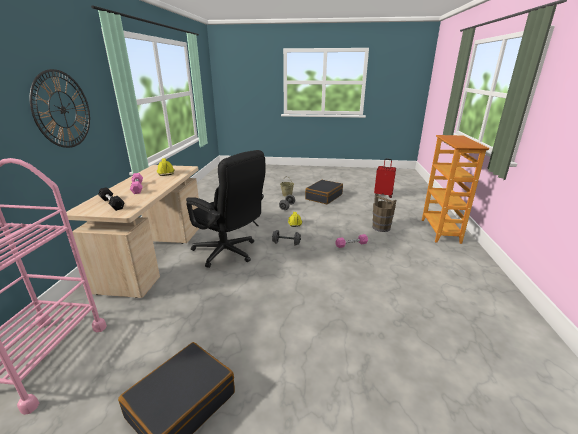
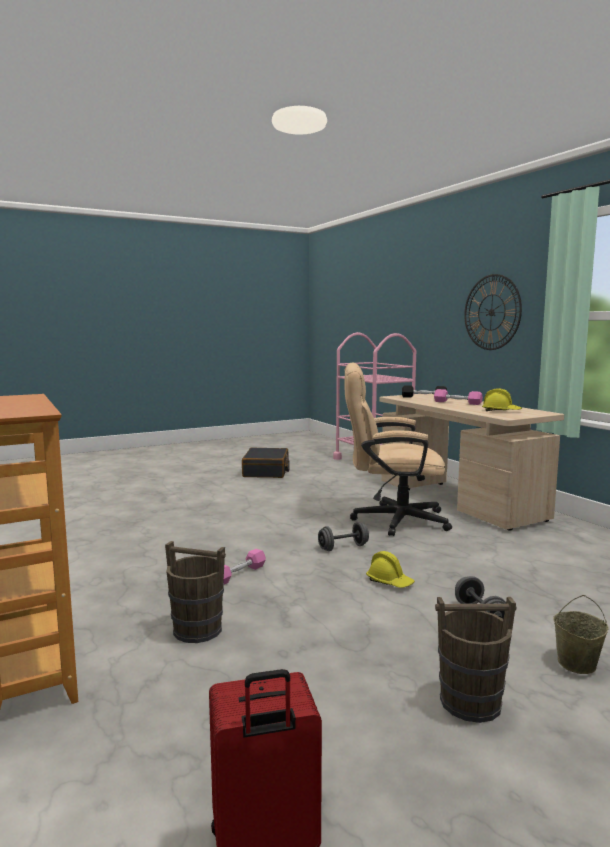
camera: 145 degrees right, 15 degrees down
(229, 253) = (390, 520): black office chair -> beige office chair
(323, 197) = (469, 702): black suitcase -> brown bucket

